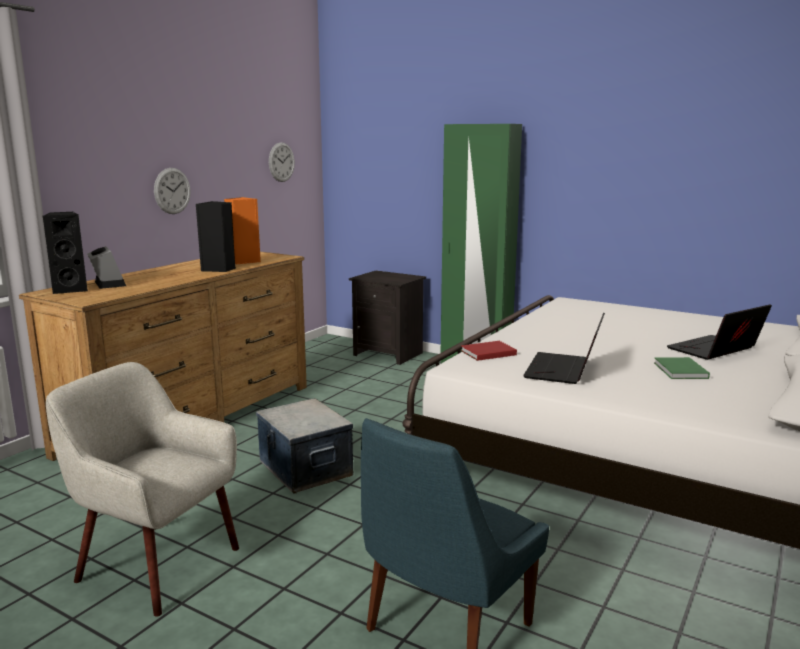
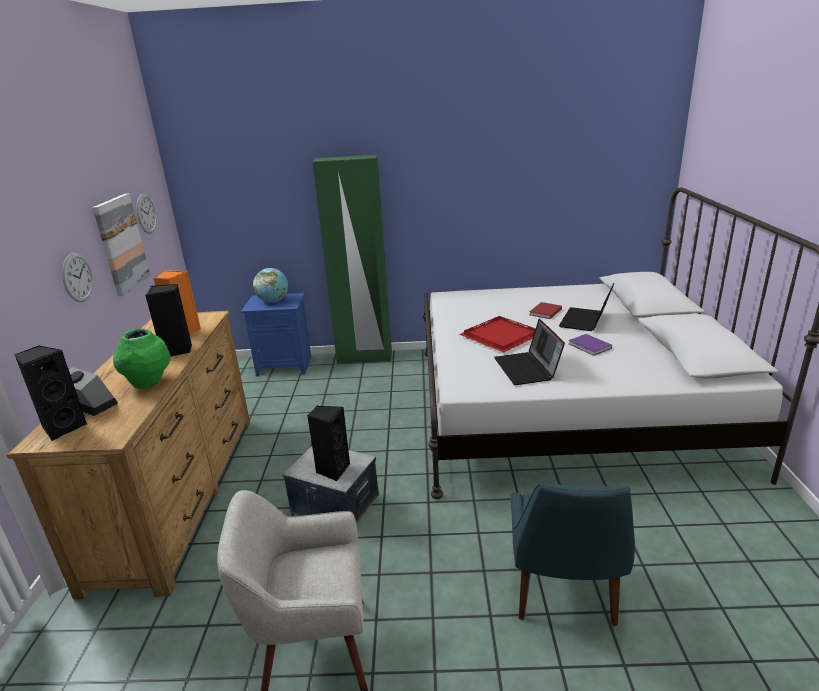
camera: 30 degrees left, 10 degrees up
(165, 281) = (148, 383): none -> green vase
(237, 179) = (121, 244): none -> picture
(300, 421) = (332, 470): none -> black speaker
(387, 277) = (273, 301): none -> globe
(389, 354) = (285, 365): black nightstand -> blue nightstand
(486, 353) = (459, 368): red book -> red book (544, 312)
(576, 340) = (499, 336): none -> red tray
(680, 371) = (590, 346): green book -> purple book

